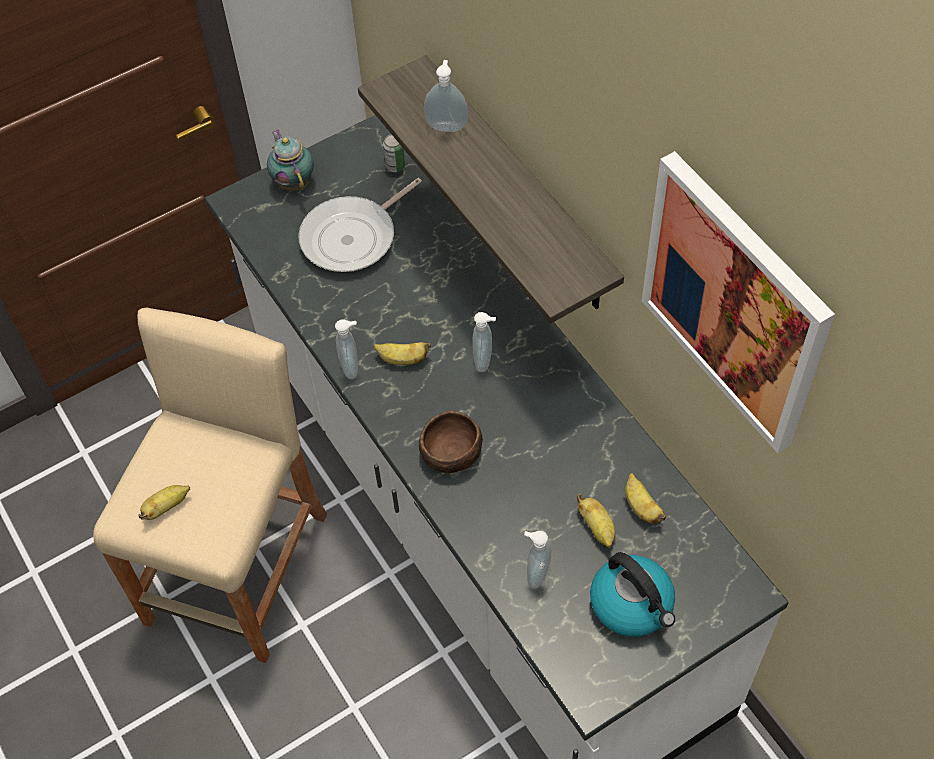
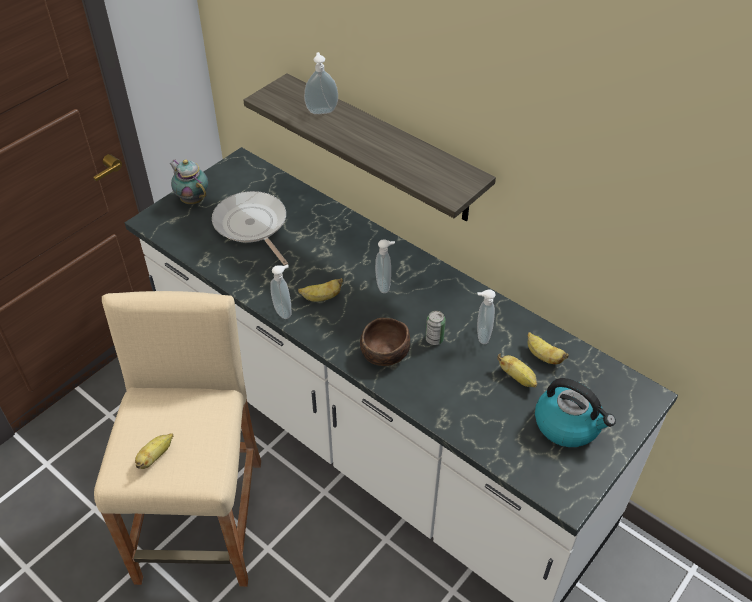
camera: 20 degrees left, 10 degrees down
(353, 237) = (252, 226): frying pan -> frying pan turned 120 degrees clockwise
(395, 166) = (267, 176): can -> can (434, 339)
(536, 573) = (486, 421): soap dispenser -> soap dispenser (481, 335)
(734, 302) = (617, 143): picture -> none

